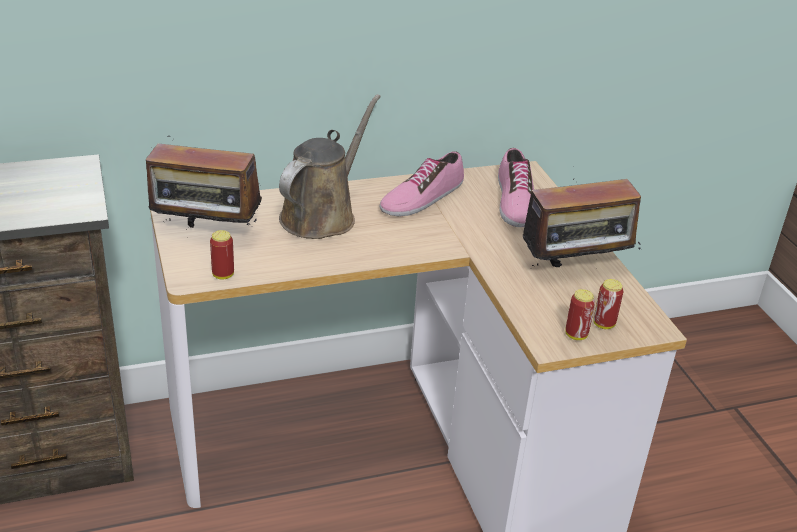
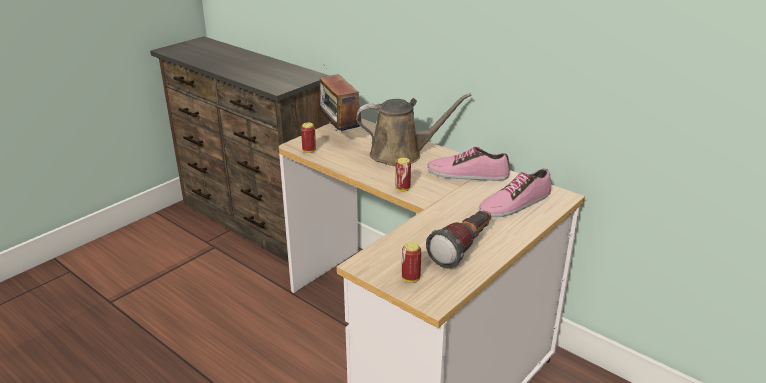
camera: 60 degrees right, 5 degrees down
(575, 269) = (463, 249): radio -> flashlight
(576, 335) = (384, 271): can -> can (402, 189)

